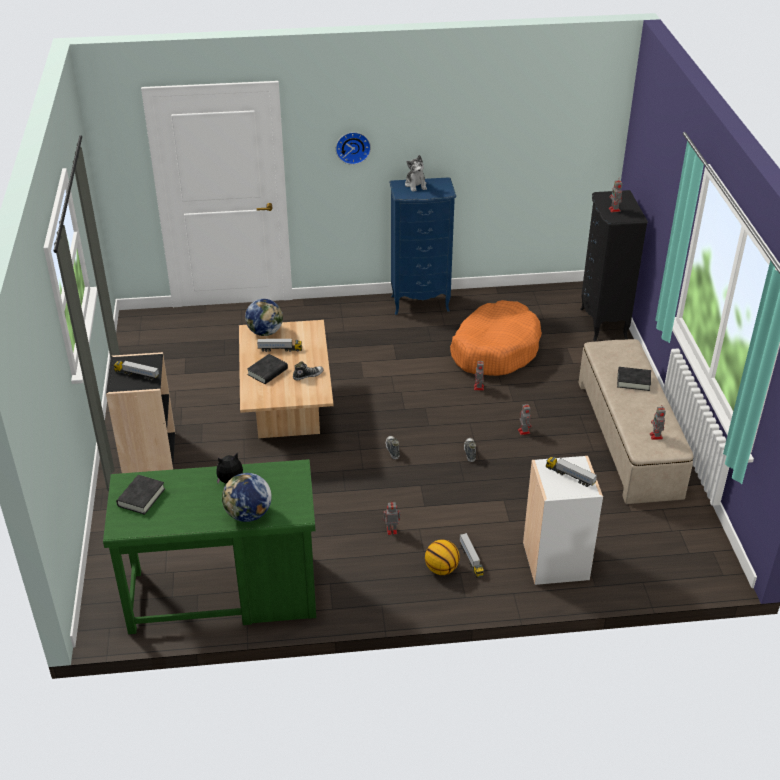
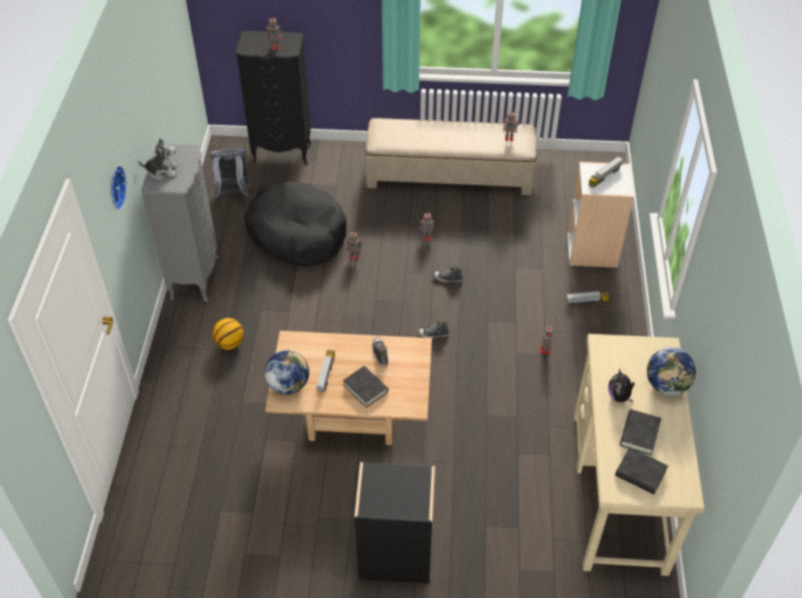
camera: 80 degrees left, 10 degrees up
(137, 374) = (400, 489): toy truck -> none
(222, 595) = (619, 491): green desk -> beige desk
(420, 304) = (197, 277): blue dresser -> grey dresser
(441, 569) = (596, 323): basketball -> basketball (230, 343)
(495, 349) = (297, 234): orange dog bed -> black dog bed
(531, 305) = (233, 194): none -> grey backpack
(633, 381) = (433, 133): black book -> black book (639, 434)

